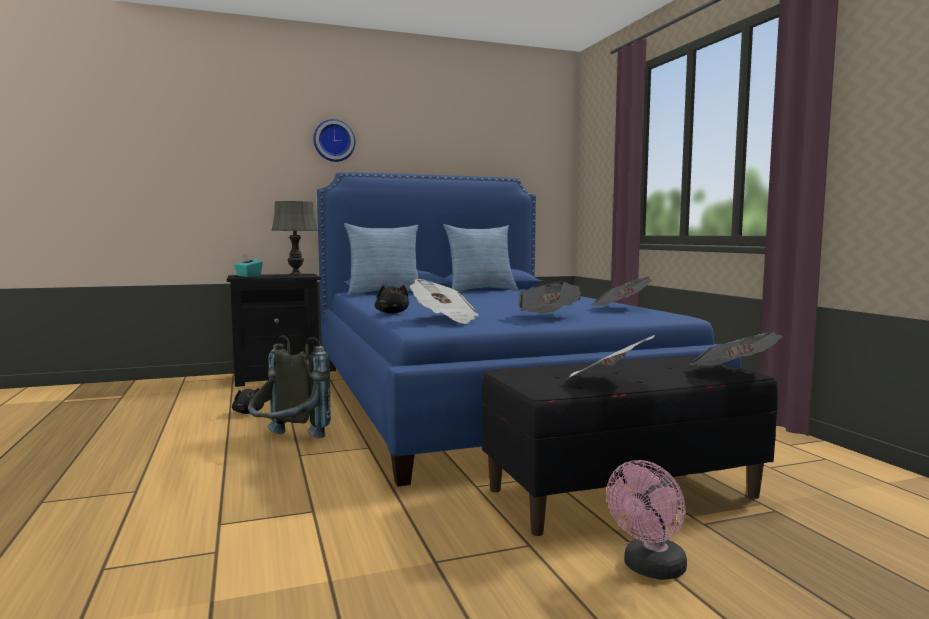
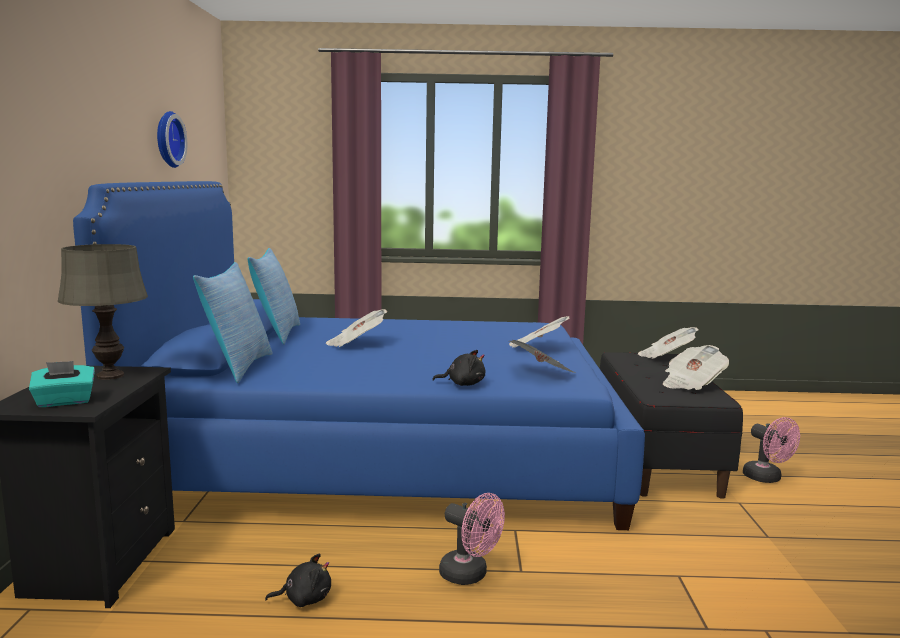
camera: 70 degrees left, 5 degrees up
(288, 442) = (470, 575): grey backpack -> pink fan
(334, 141) = (62, 125): wall clock -> wall clock (167, 139)
(620, 308) = (493, 326): newspaper -> newspaper (356, 344)

